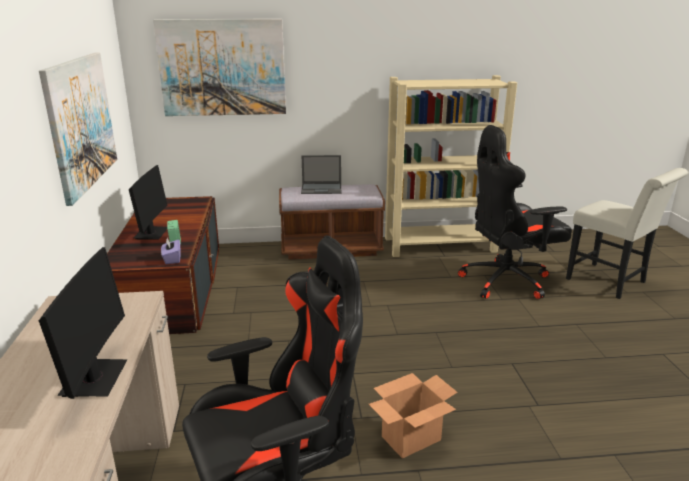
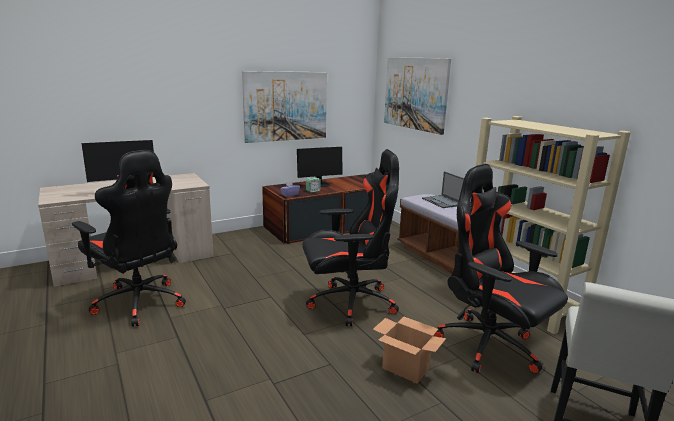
camera: 65 degrees right, 5 degrees down
(401, 327) = (346, 304): none -> black office chair
(410, 439) = (208, 329): cardboard box -> cardboard box (405, 368)

